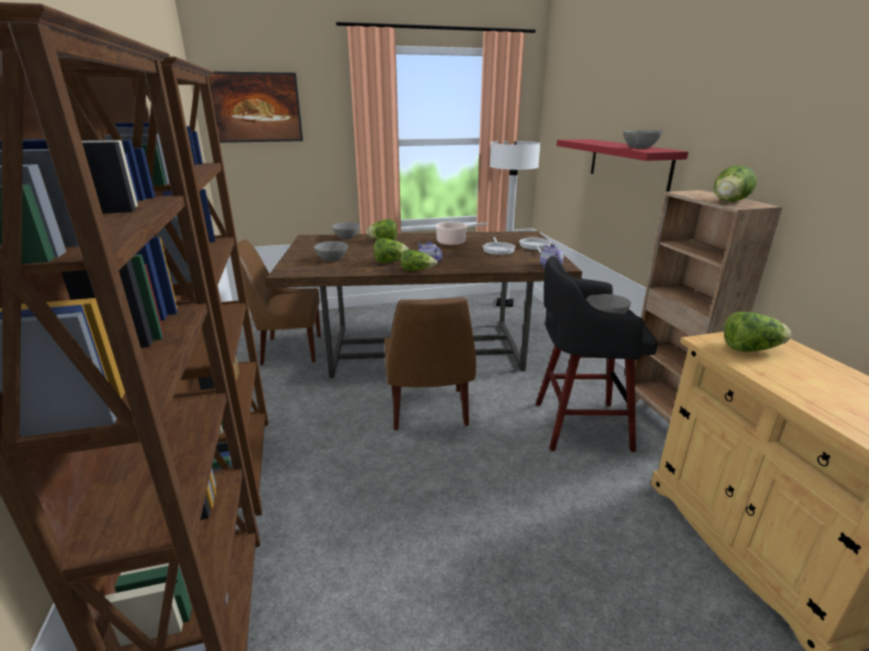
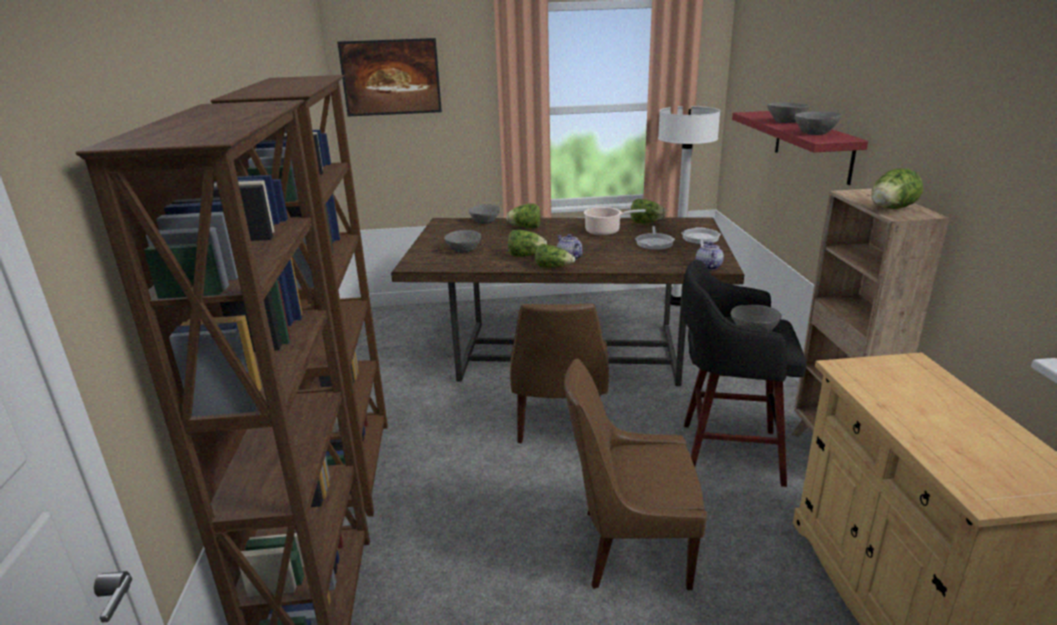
camera: 10 degrees right, 0 degrees up
(288, 350) = (416, 347): brown chair -> brown chair (630, 548)
(607, 143) = (786, 122): none -> grey bowl
(749, 349) = (886, 378): lettuce -> lettuce (645, 222)

